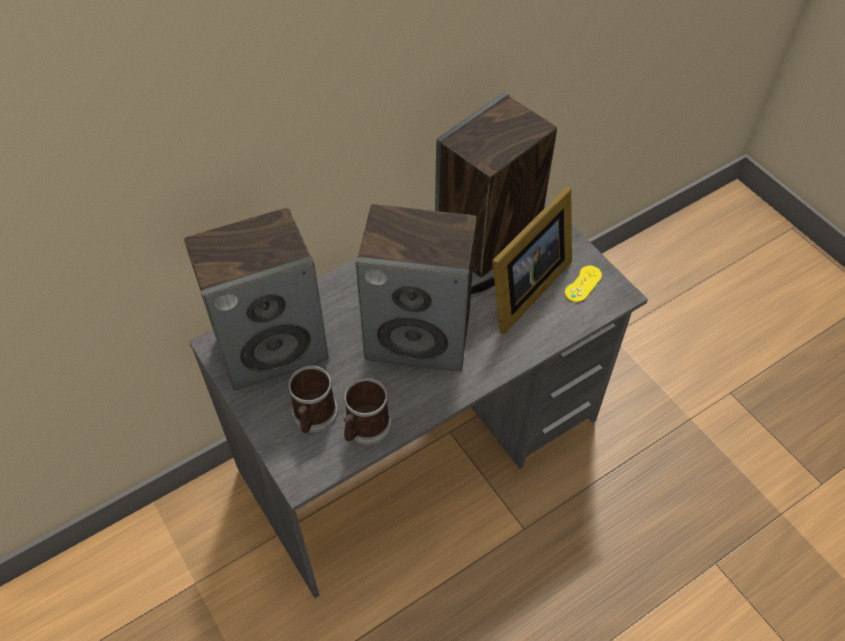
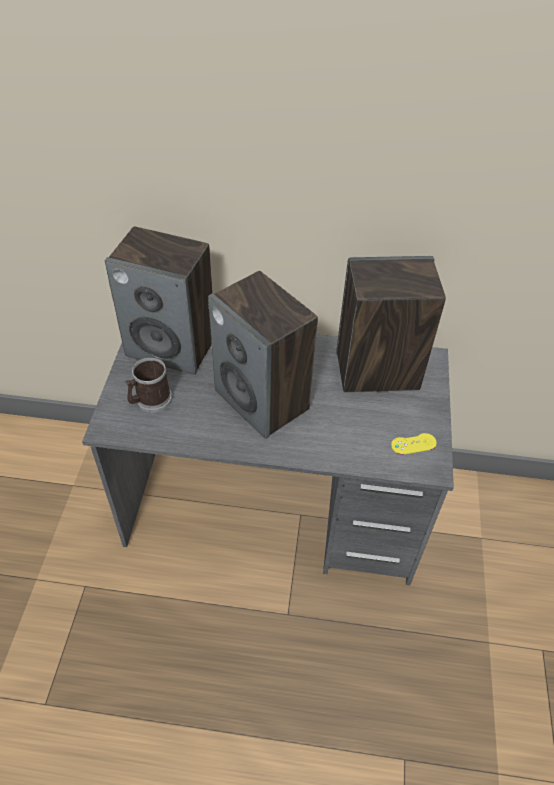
camera: 40 degrees right, 5 degrees down
(364, 428) = (170, 428): mug -> none
(521, 291) = (363, 419): picture frame -> none

